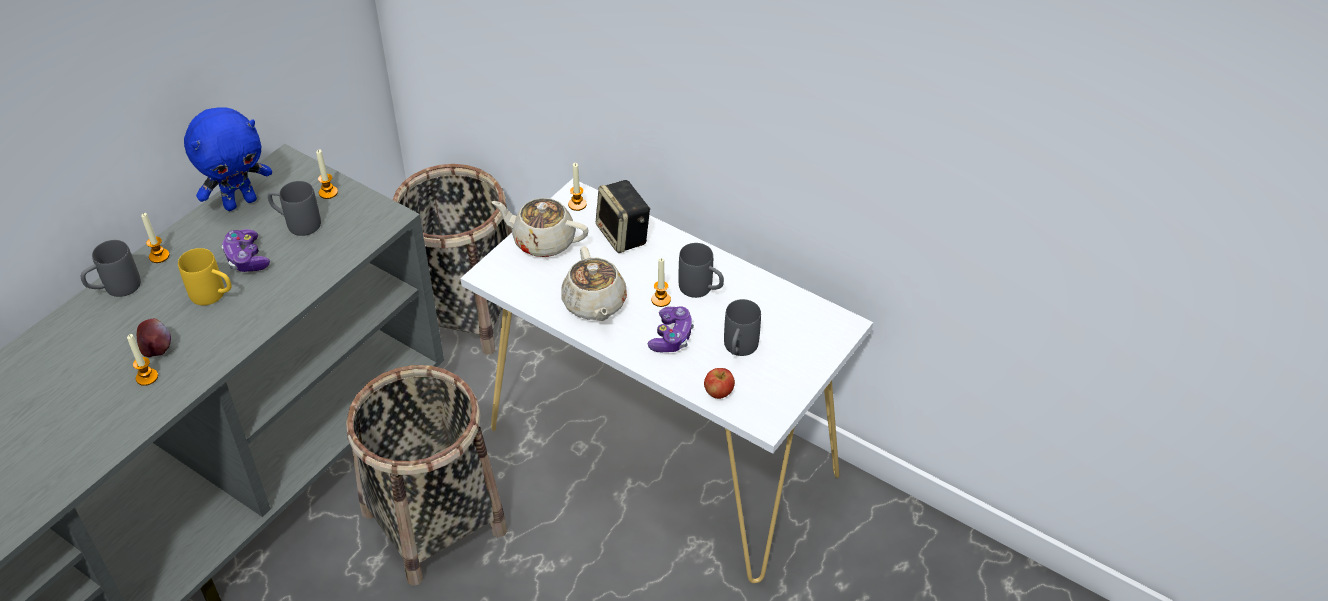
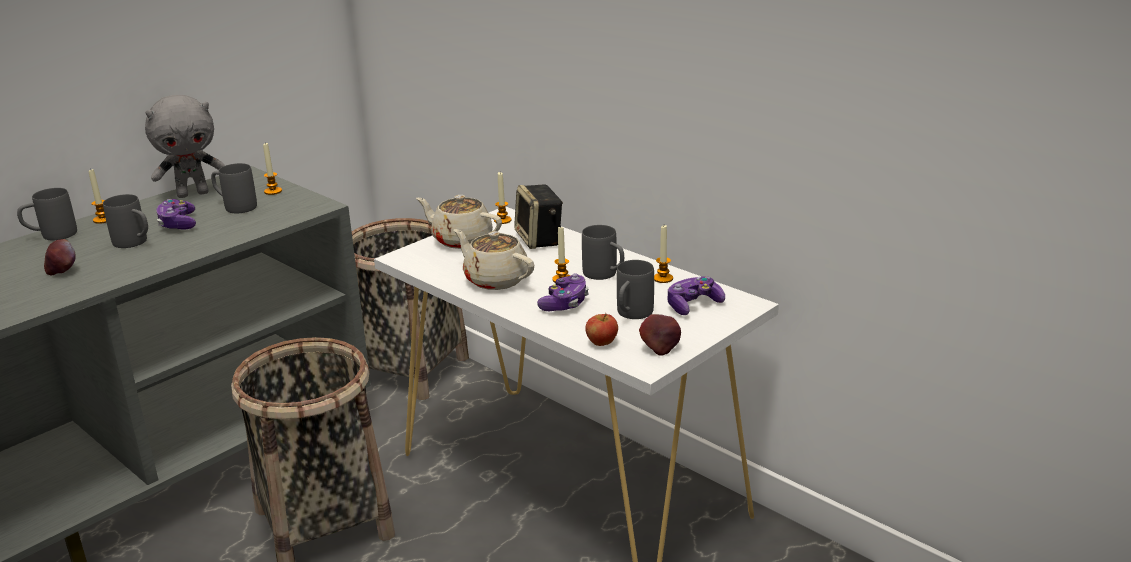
camera: 10 degrees right, 20 degrees down
(147, 377) = (40, 287): candle -> candle (663, 278)
(214, 295) = (135, 243): yellow mug -> grey mug
(240, 202) = (193, 194): blue plush toy -> grey plush toy
(594, 304) = (495, 279): beige teapot -> beige teapot turned 135 degrees clockwise
(774, 396) = (660, 348): none -> apple
(794, 330) = (693, 305): none -> game controller

